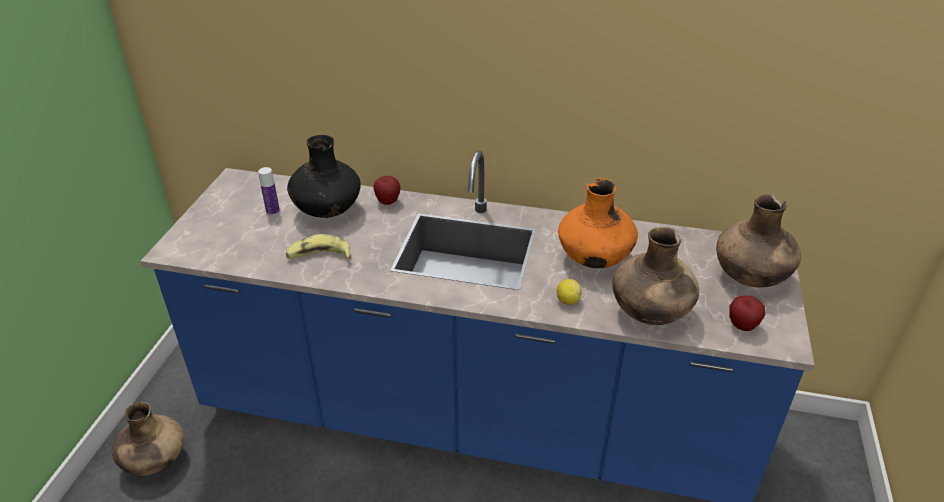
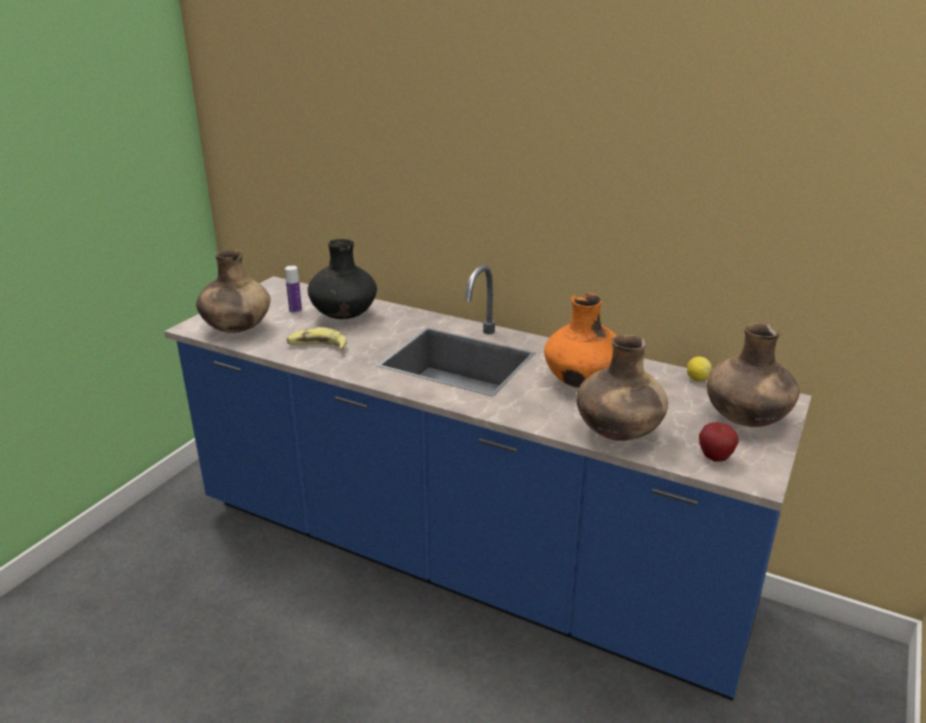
camera: 15 degrees right, 10 degrees down
(155, 461) = (153, 540): brown vase -> brown vase (237, 329)
(388, 202) = (403, 316): apple -> none
(567, 300) = (537, 411): lemon -> lemon (697, 379)

